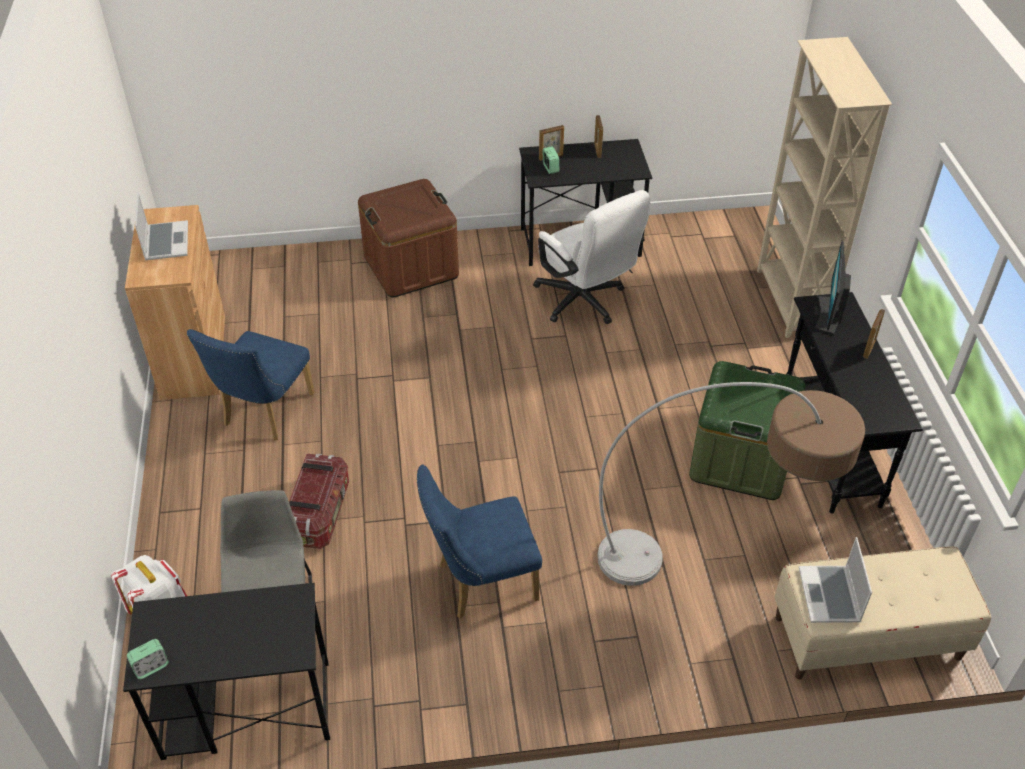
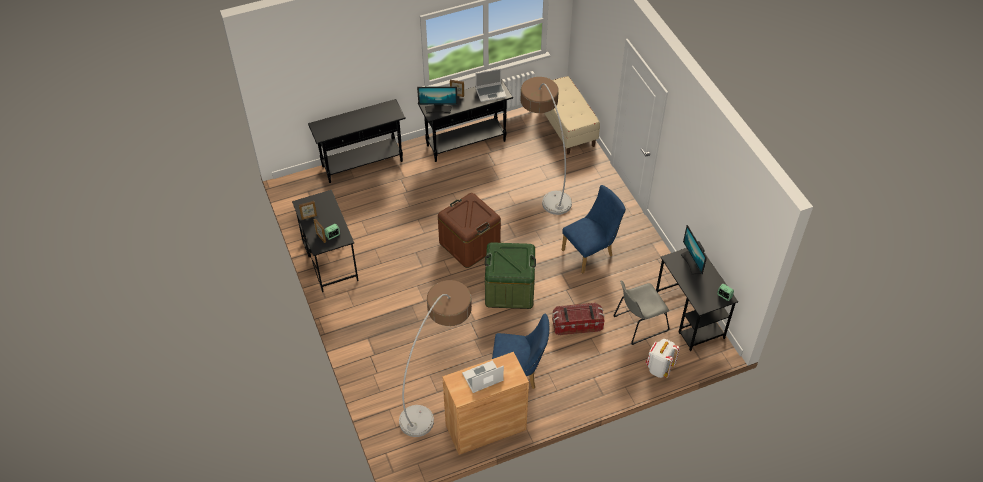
camera: 105 degrees left, 5 degrees up
(268, 636) = (692, 262): none -> monitor
(297, 319) = (437, 384): none -> floor lamp
(411, 267) = (373, 339): brown storage box -> brown storage box (469, 244)
(480, 582) = (591, 252): blue chair -> blue chair turned 90 degrees counterclockwise
(585, 303) = (385, 248): white office chair -> none
(740, 459) = (483, 173): green storage box -> green storage box (509, 289)
(790, 302) = (362, 164): beige bookcase -> black console table
(830, 596) = (578, 117): laptop -> laptop (491, 93)

